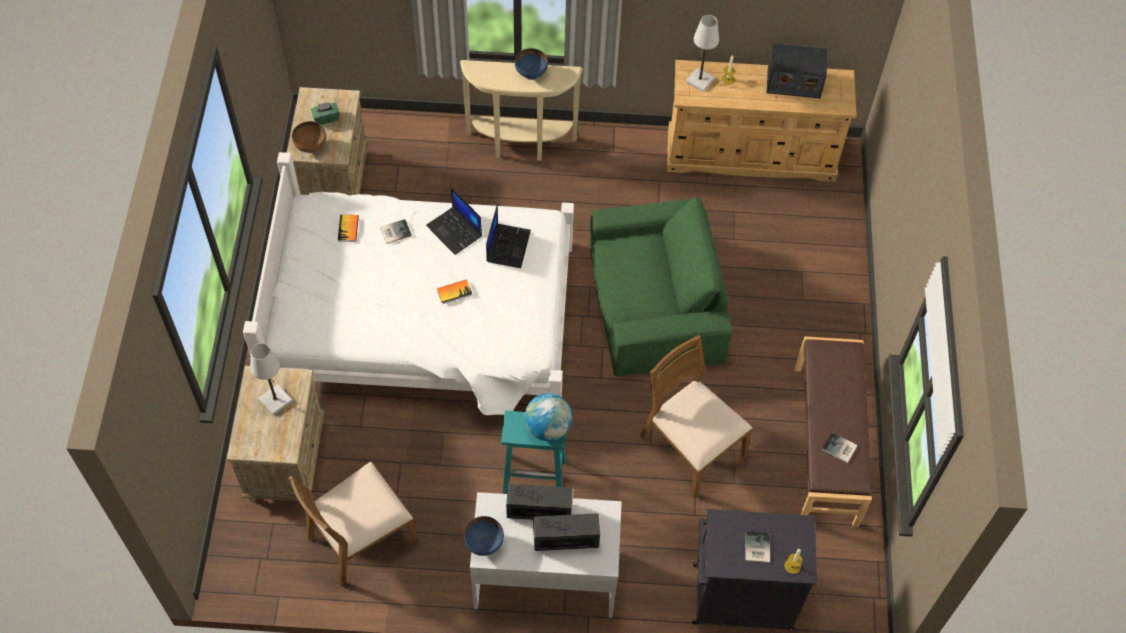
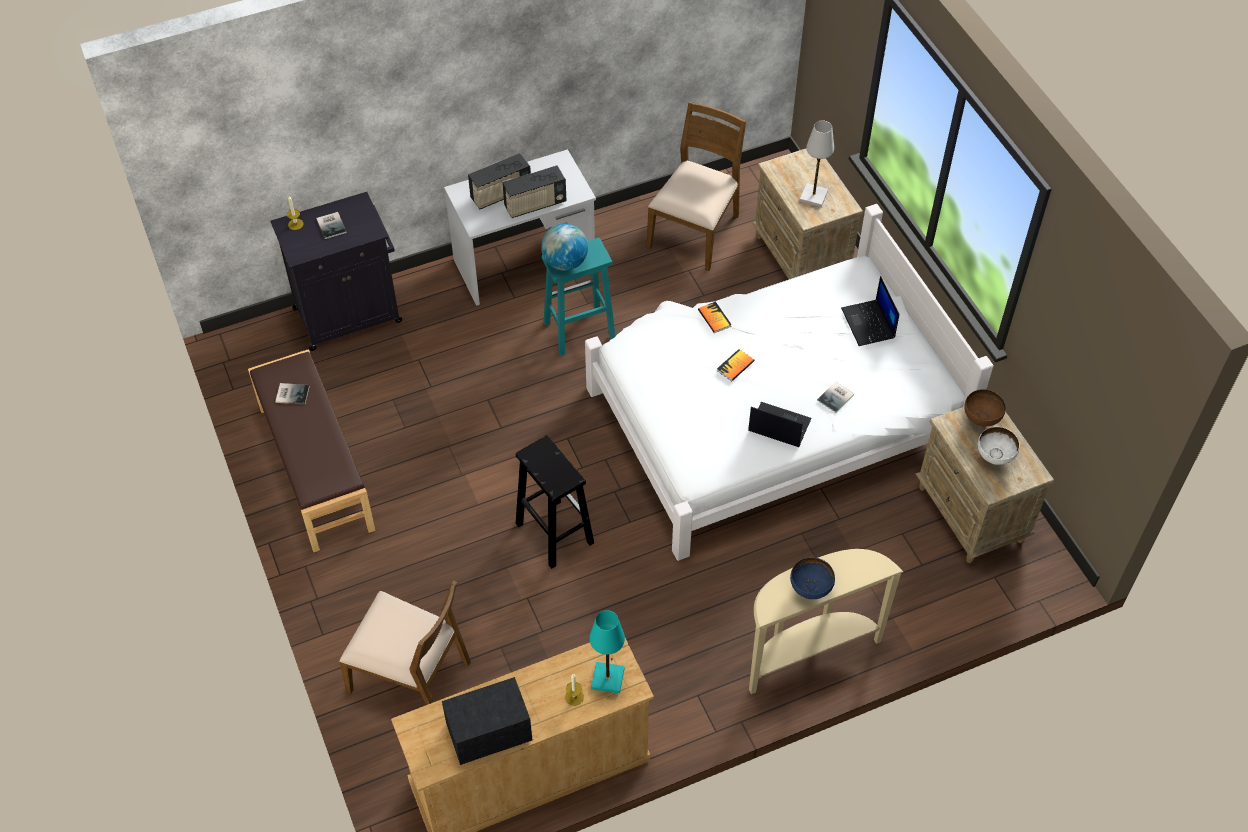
camera: 155 degrees right, 5 degrees down
(326, 118) = (994, 457): green tissue box -> white bowl
(348, 229) = (883, 381): book -> book (714, 318)
(484, 543) = (566, 167): blue bowl -> none
(507, 245) = (715, 433): laptop -> laptop (869, 324)
(653, 304) = (553, 532): green armchair -> black stool
(690, 447) = (448, 413): brown chair -> brown chair (411, 675)
(699, 80) = (608, 678): white table lamp -> turquoise table lamp

